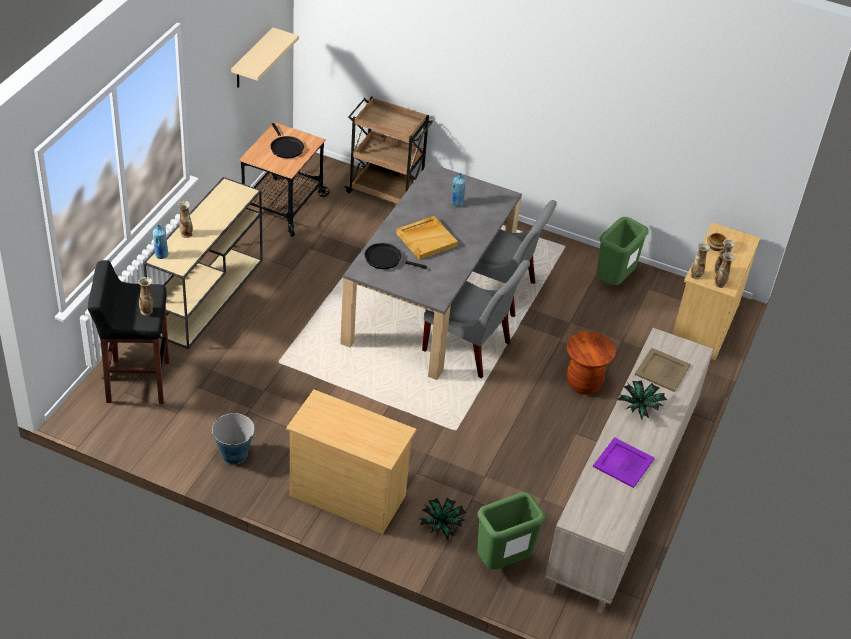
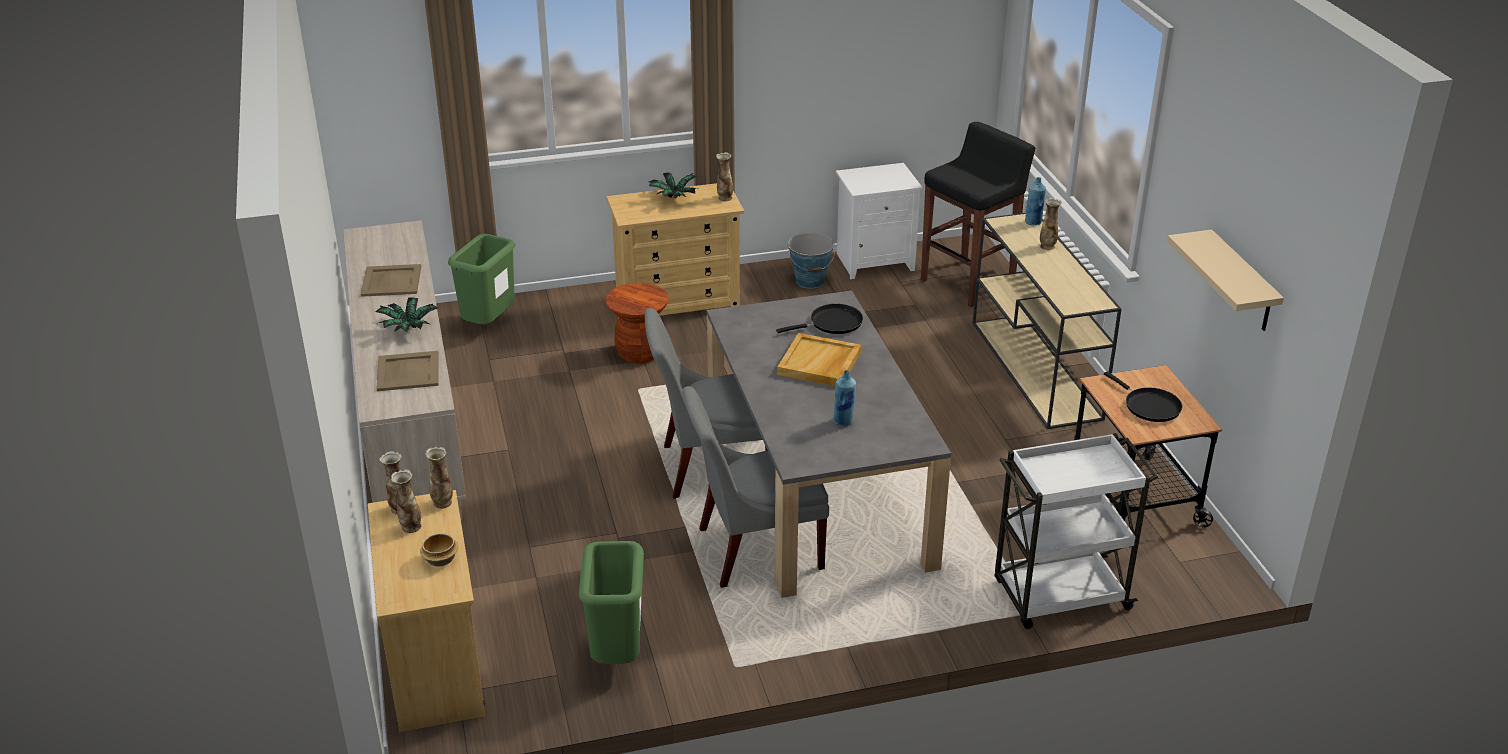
camera: 145 degrees right, 10 degrees down
(147, 311) = (956, 176): vase -> vase (724, 198)
(164, 443) = (875, 261): none -> white nightstand
(286, 147) = (1149, 406): black frying pan -> black frying pan turned 150 degrees counterclockwise
(386, 192) = (1059, 596): brown cart -> white cart
(442, 524) = (571, 322): potted plant -> potted plant (673, 198)
(583, 383) = (543, 501): brown stool -> brown stool (639, 353)
(623, 463) = (392, 281): purple tray -> beige tray

